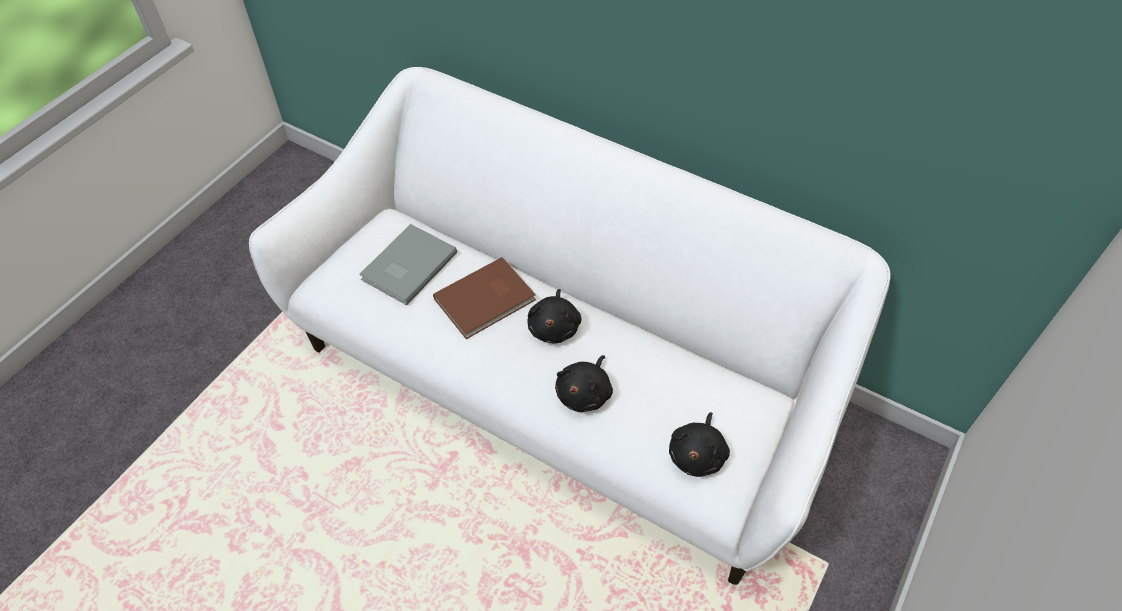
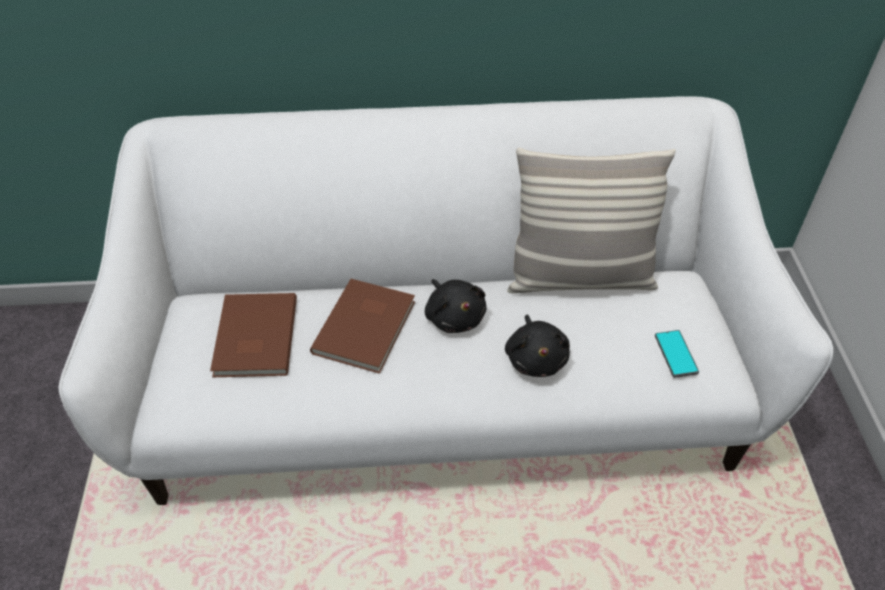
camera: 35 degrees left, 5 degrees down
(406, 266) = (253, 338): grey book -> brown book
(679, 350) = (579, 278): none -> pillow
(697, 454) = (676, 354): black plush toy -> phone

